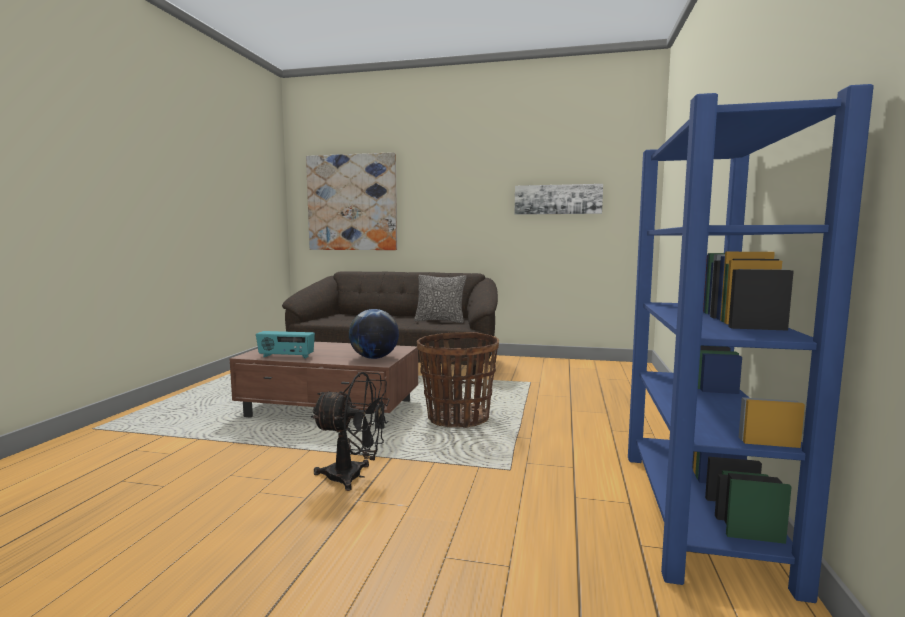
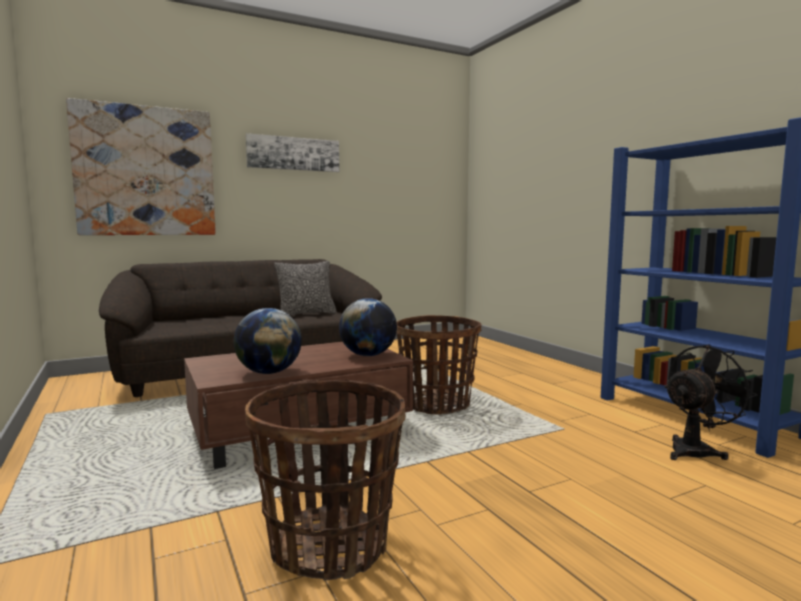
camera: 40 degrees left, 0 degrees up
(193, 477) = (329, 545): none -> basket
(286, 357) = (269, 372): radio -> globe
(353, 477) = (480, 476): black fan -> black fan (696, 450)
(557, 199) = (388, 182): picture -> picture (293, 154)

